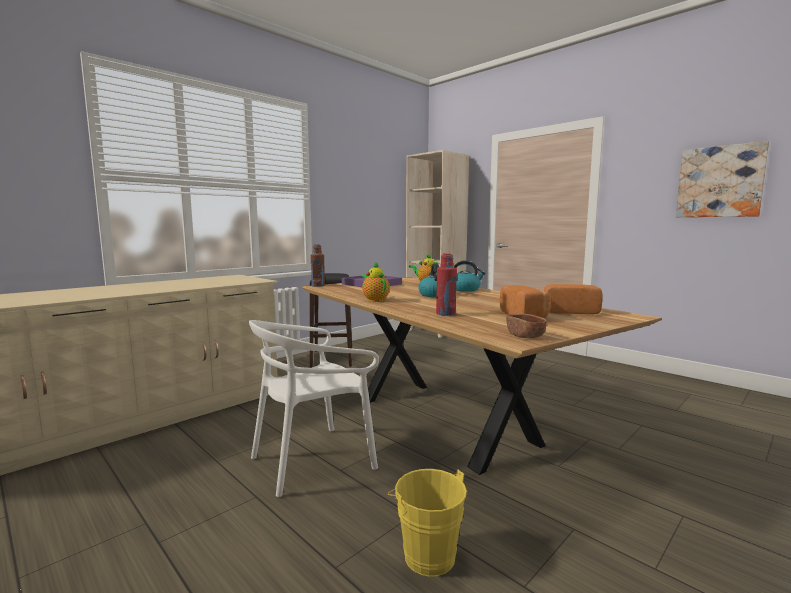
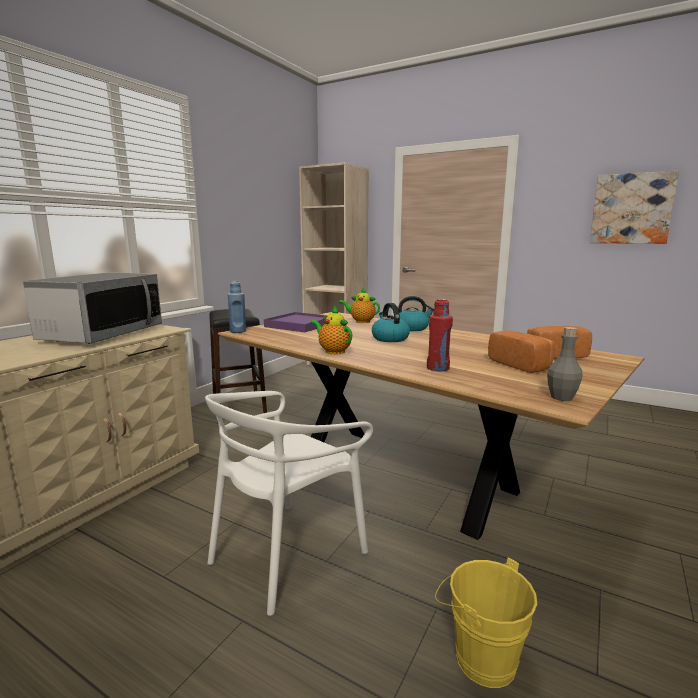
camera: 15 degrees left, 5 degrees up
(214, 281) = (103, 334): none -> microwave
(318, 286) = (238, 331): brown bottle -> blue bottle
(525, 336) = (561, 397): brown bowl -> grey bottle

